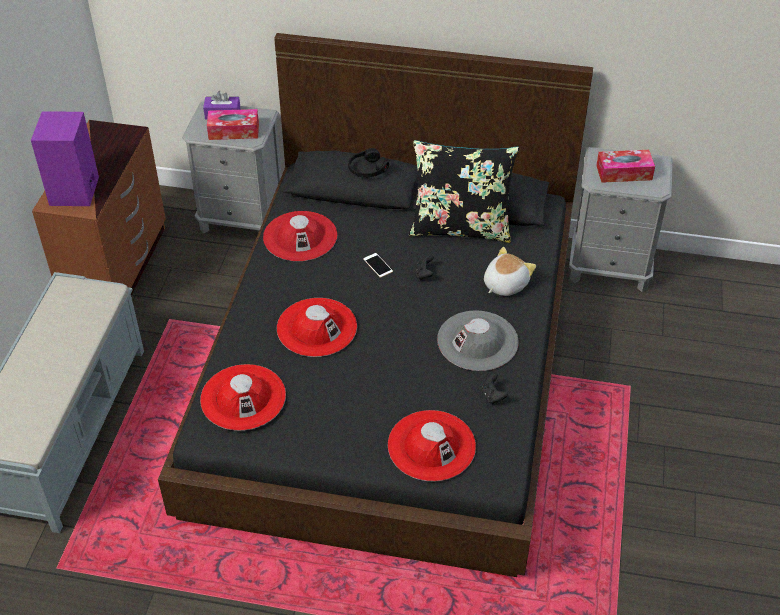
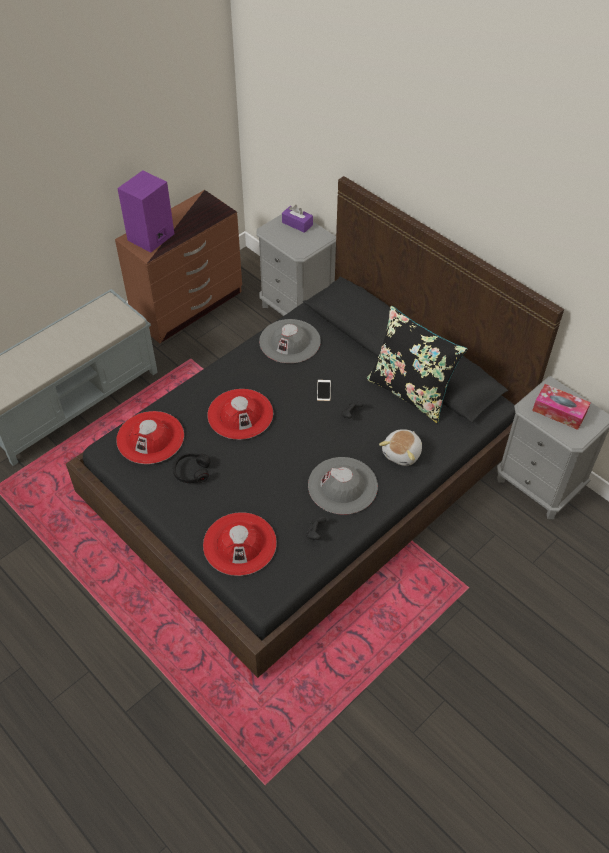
camera: 35 degrees right, 5 degrees up
(233, 131) = (293, 240): tissue box -> none
(300, 236) = (290, 341): red hat -> grey hat
(367, 169) = (368, 313): black headphones -> black headphones (191, 471)
(504, 284) = (402, 453): plush toy -> plush toy turned 135 degrees clockwise

